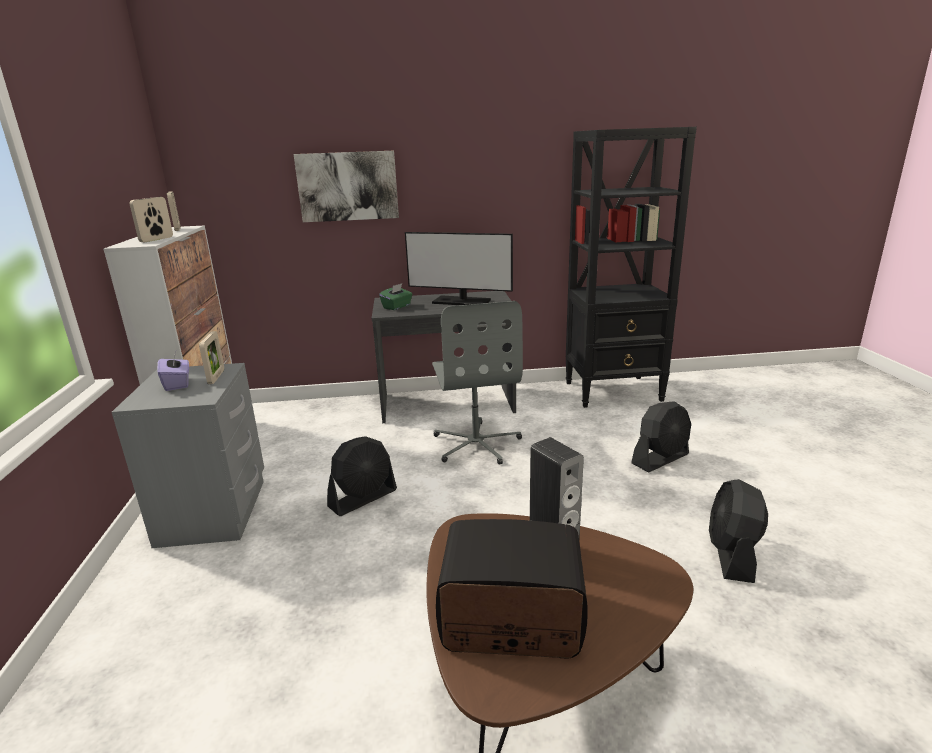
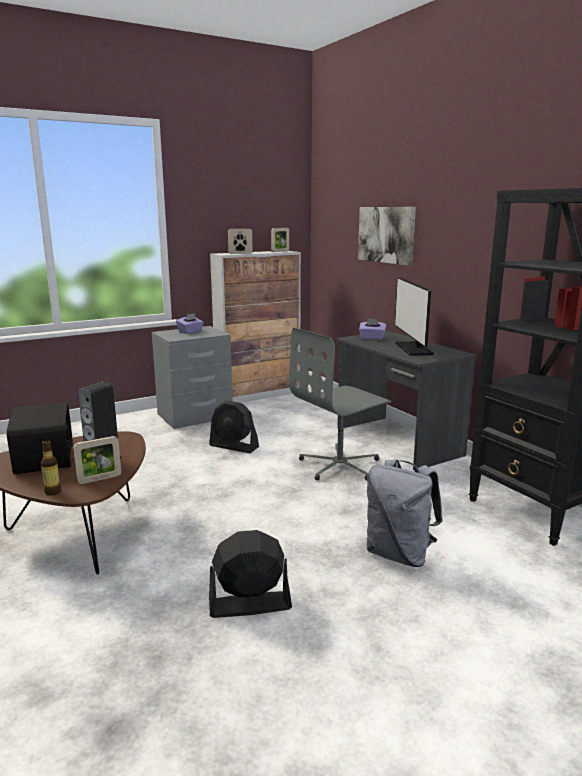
camera: 65 degrees right, 5 degrees down
(216, 377) = (204, 334): picture frame -> picture frame (100, 479)
(397, 307) = (372, 338): green tissue box -> purple tissue box
(653, 610) = (53, 492): none -> bottle
(660, 459) = (399, 554): black fan -> grey backpack

